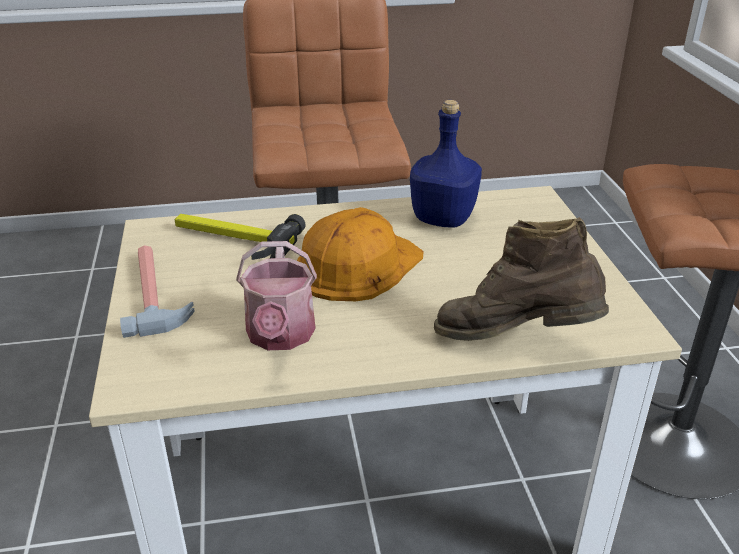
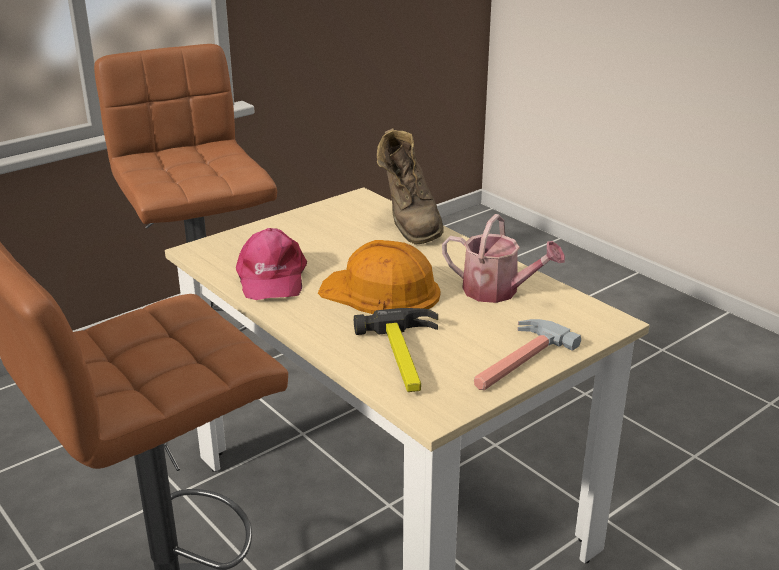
camera: 120 degrees left, 5 degrees down
(280, 336) = (498, 291): watering can -> watering can turned 60 degrees clockwise
(443, 219) = (271, 277): blue bottle -> pink cap

